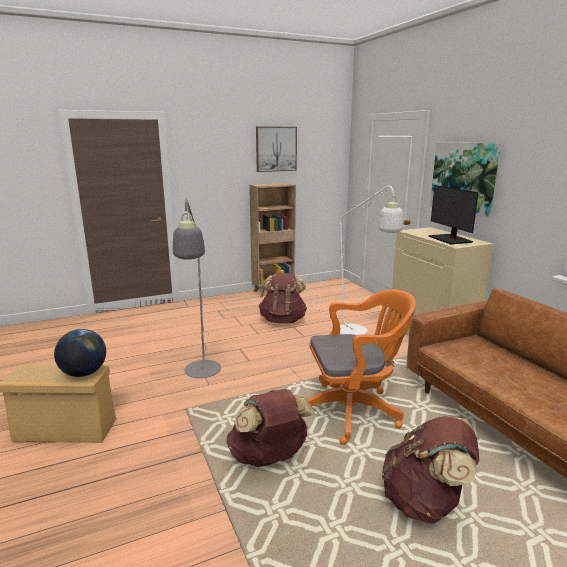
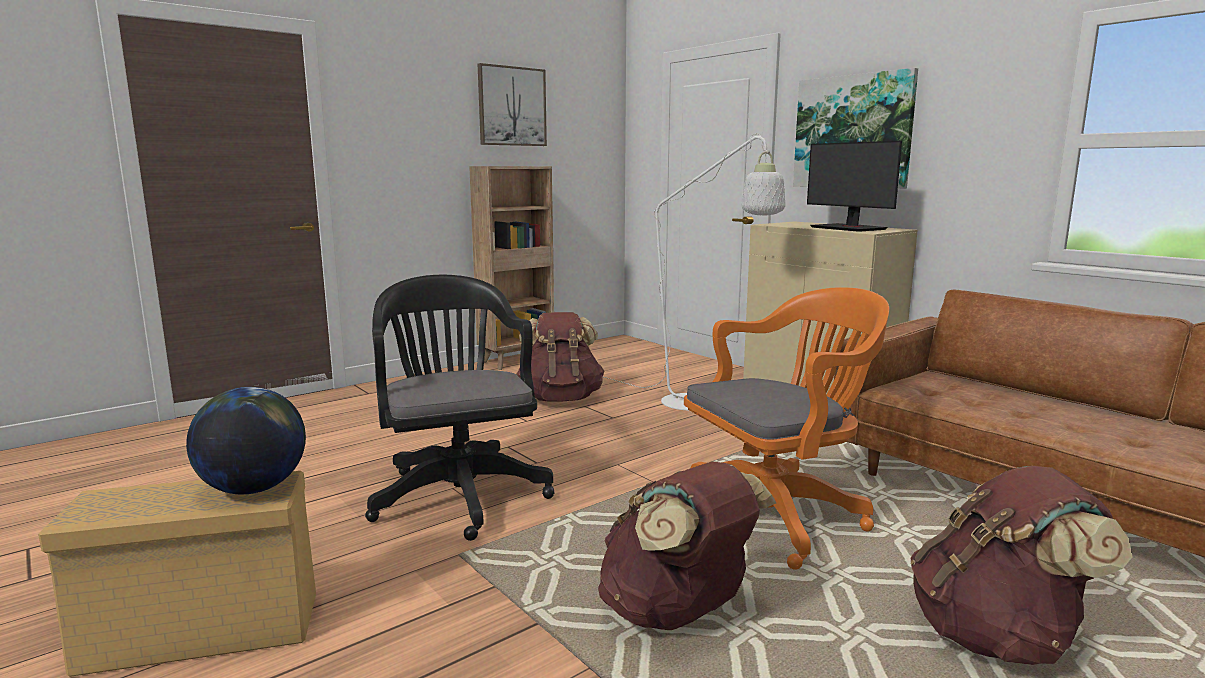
camera: 15 degrees left, 5 degrees down
(202, 374) = (458, 493): grey floor lamp -> black office chair

